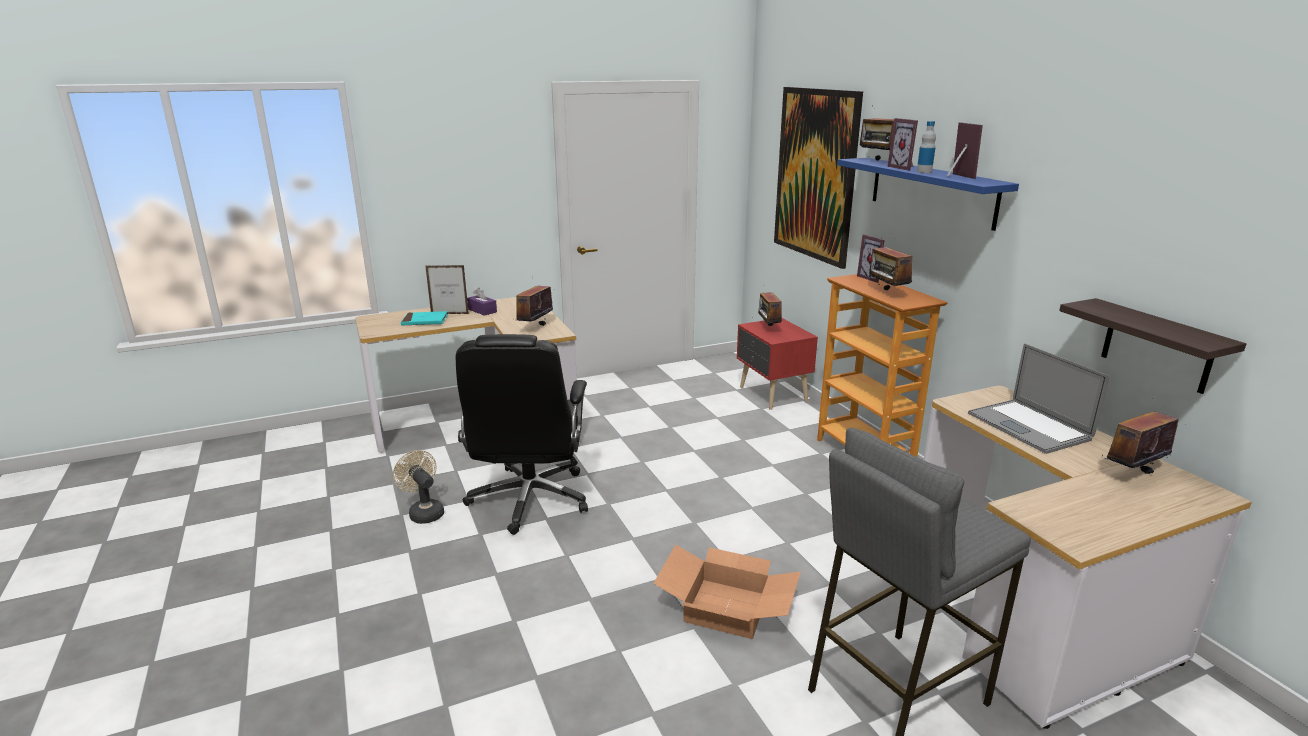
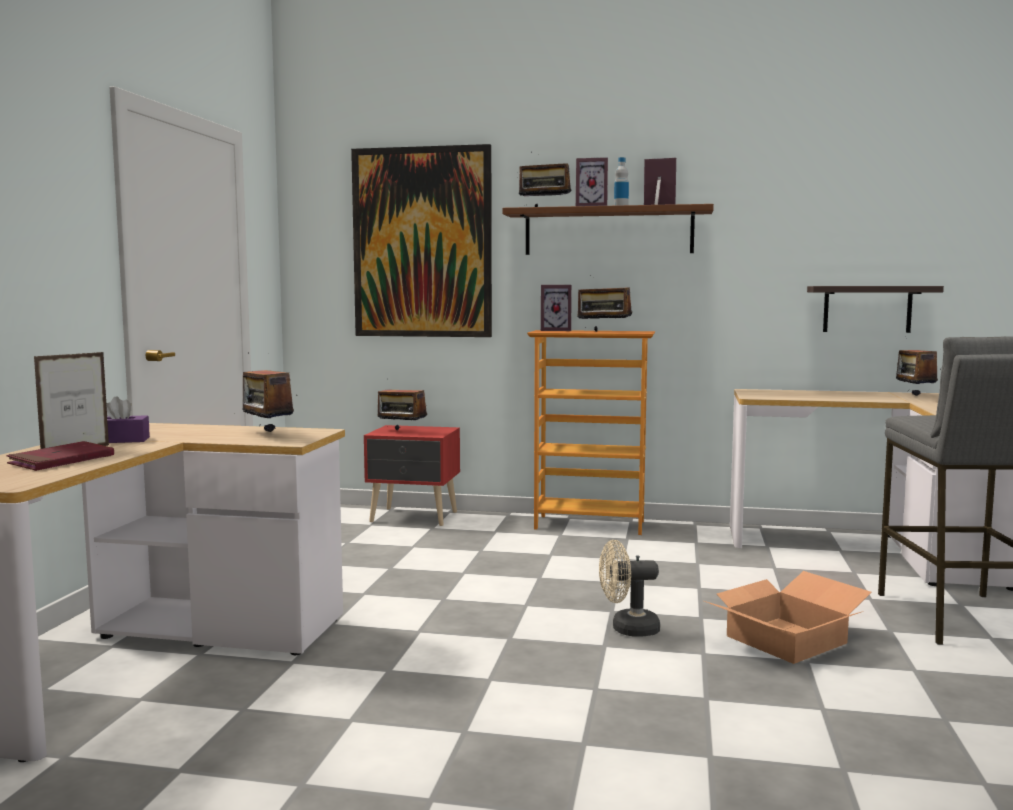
camera: 55 degrees left, 15 degrees down
(424, 512) = (329, 762): beige fan -> beige fan (627, 629)
(425, 321) = (61, 461): turquoise book -> red book
(529, 500) = (425, 678): black office chair -> none
(931, 191) = (608, 231): blue shelf -> brown shelf
(1028, 426) = (818, 395): laptop -> none

